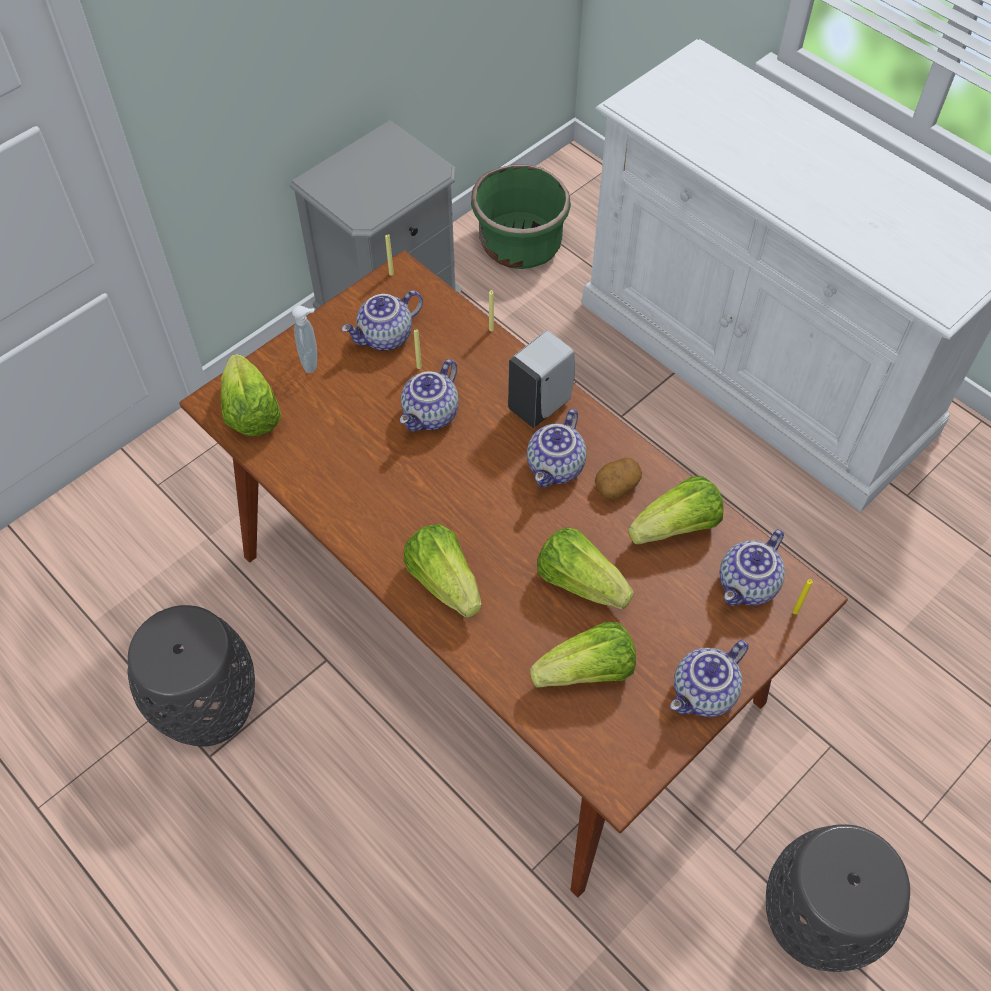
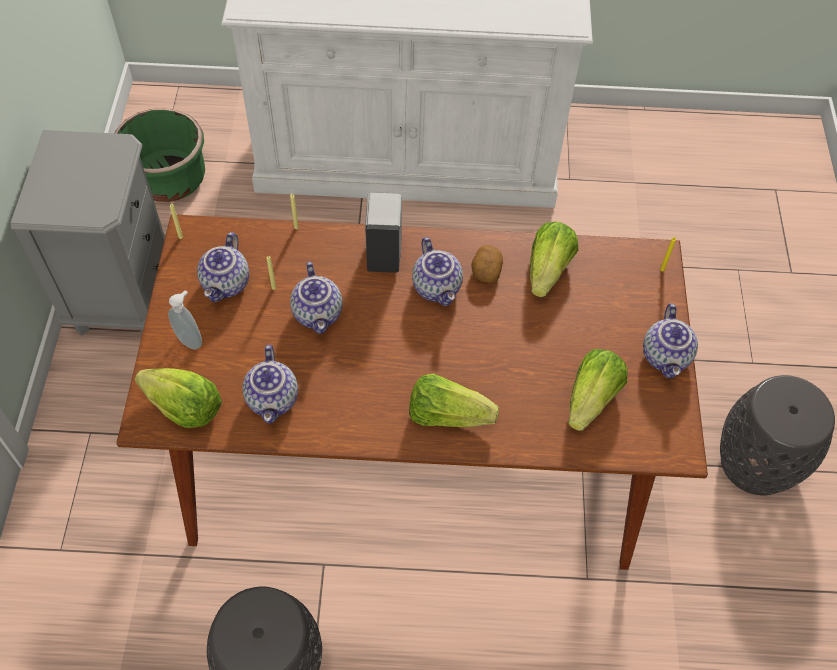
camera: 45 degrees left, 0 degrees up
(580, 581) = (529, 347): lettuce -> none
(748, 586) = (623, 274): teapot -> teapot (274, 400)

